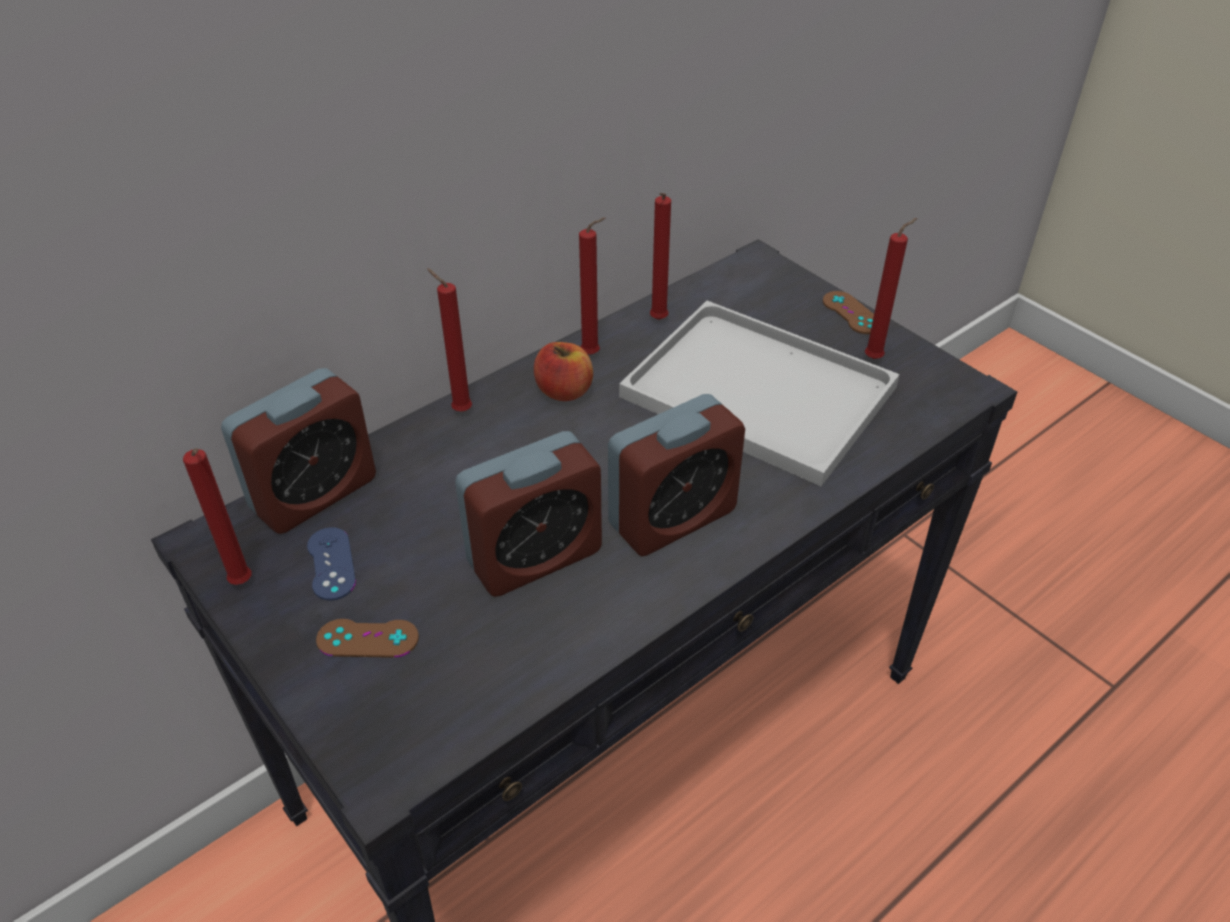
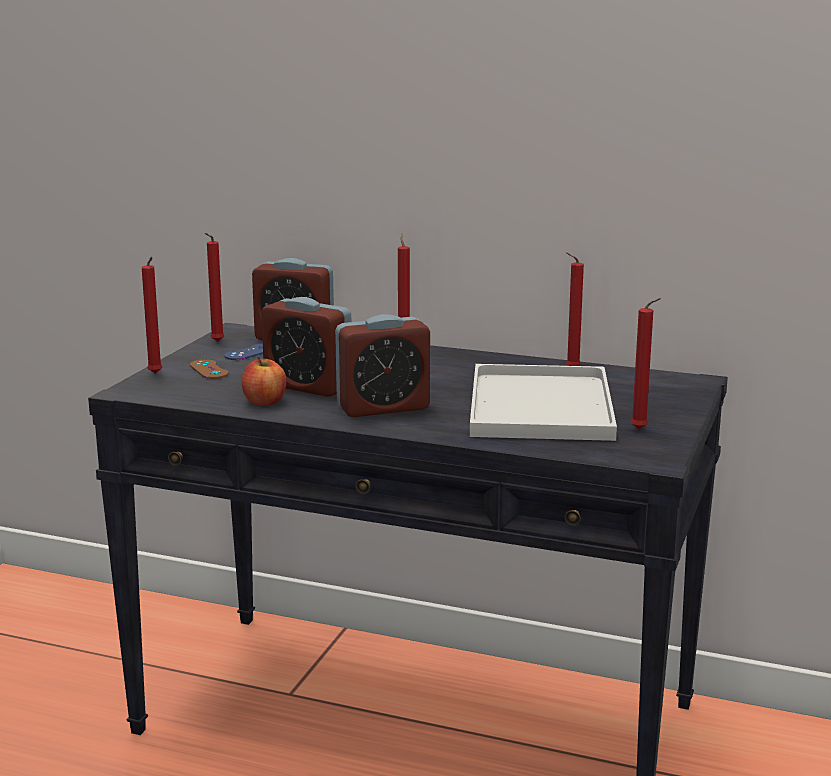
camera: 60 degrees right, 25 degrees down
(564, 391) = (459, 364): apple -> apple (264, 401)
(593, 354) = (506, 363): red candle -> red candle (156, 374)
(672, 518) = (383, 407): alarm clock -> alarm clock turned 45 degrees counterclockwise
(851, 313) = (685, 415): brown game controller -> none

